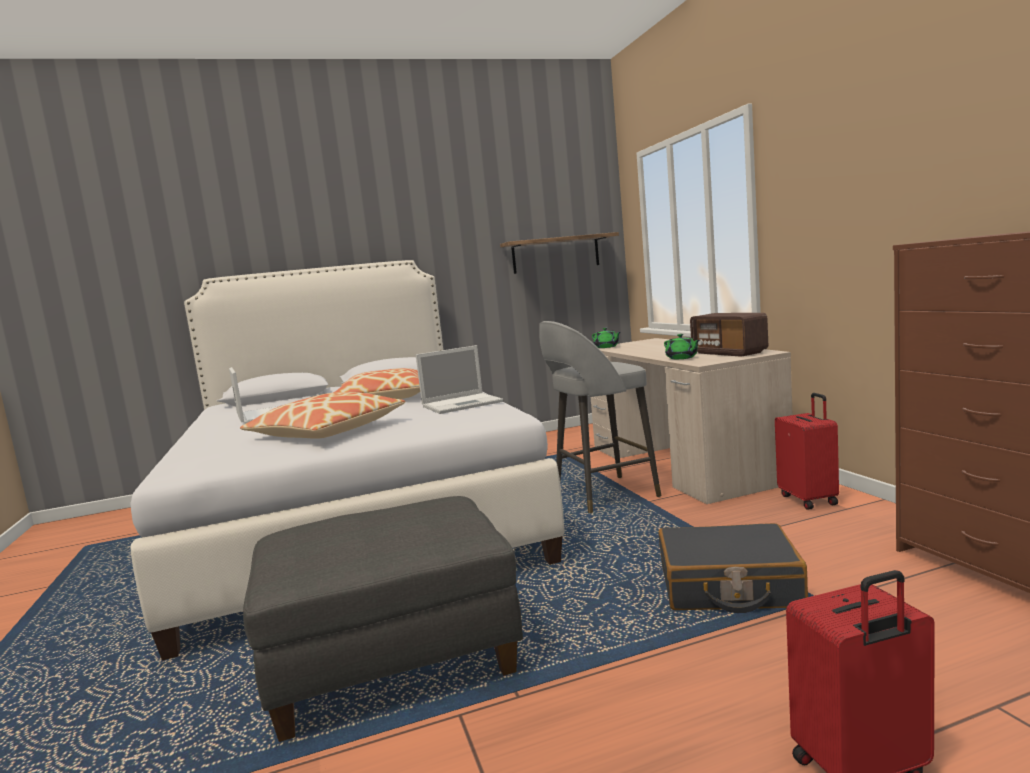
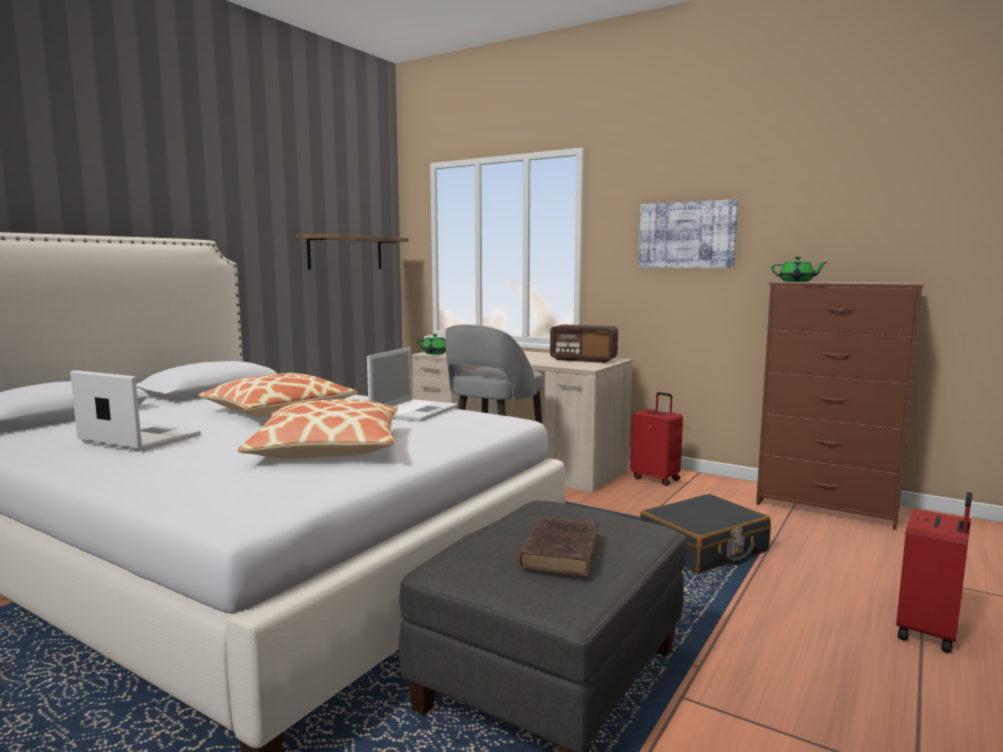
camera: 40 degrees left, 0 degrees up
(354, 539) = (561, 550): none -> brown book
(682, 358) = (555, 363): green teapot -> green teapot (797, 281)
(853, 189) = (686, 235): none -> picture

